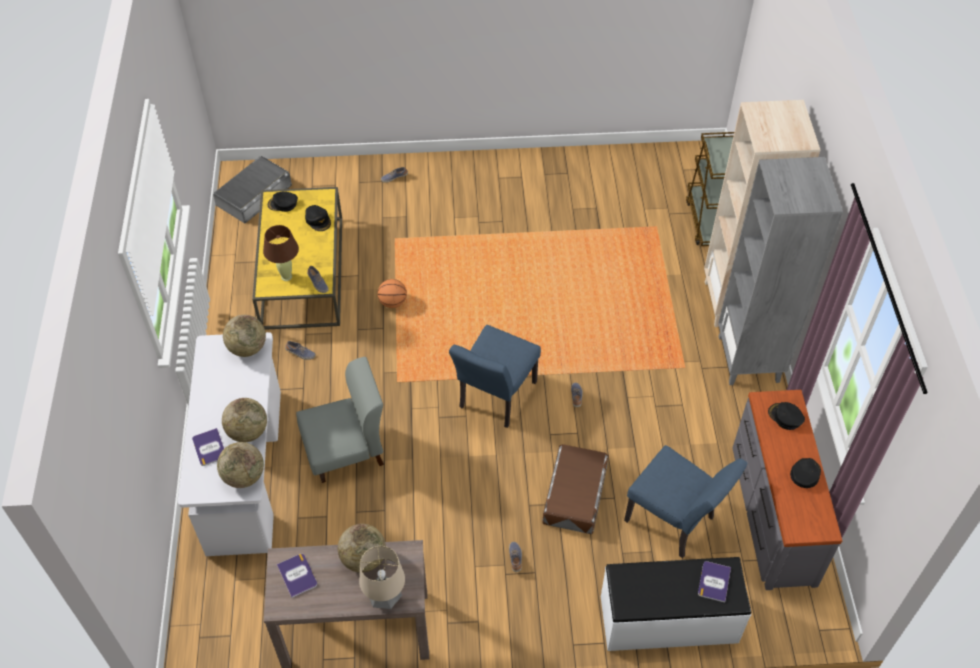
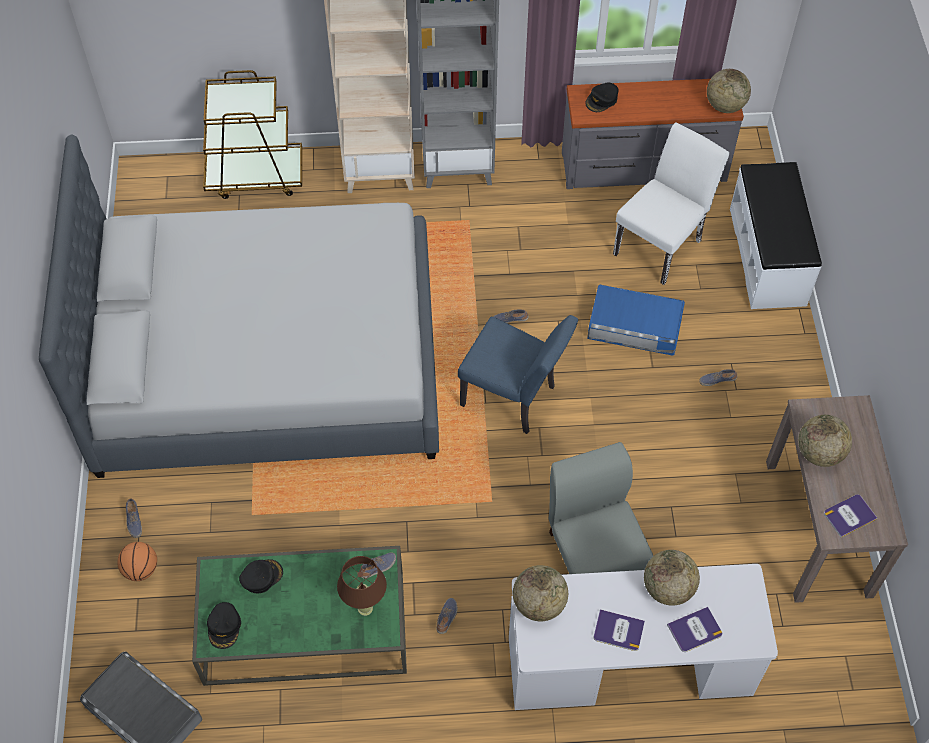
camera: 90 degrees left, 5 degrees up
(244, 476) = (731, 585): globe -> globe (725, 106)
(303, 272) = (305, 627): yellow coffee table -> green coffee table
(385, 600) = (863, 430): table lamp -> none
(393, 302) = (364, 512): basketball -> basketball (141, 569)
(527, 239) = (267, 362): none -> grey bed
(574, 493) = (634, 326): brown storage box -> blue storage box
(675, 523) = (662, 243): blue chair -> white chair
(714, 581) = (771, 184): book -> book (618, 631)
(805, 474) = (666, 93): black cap -> none

